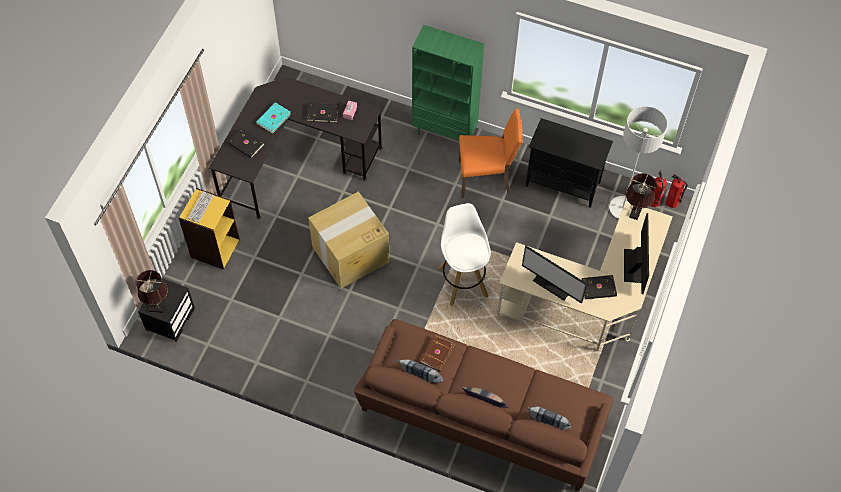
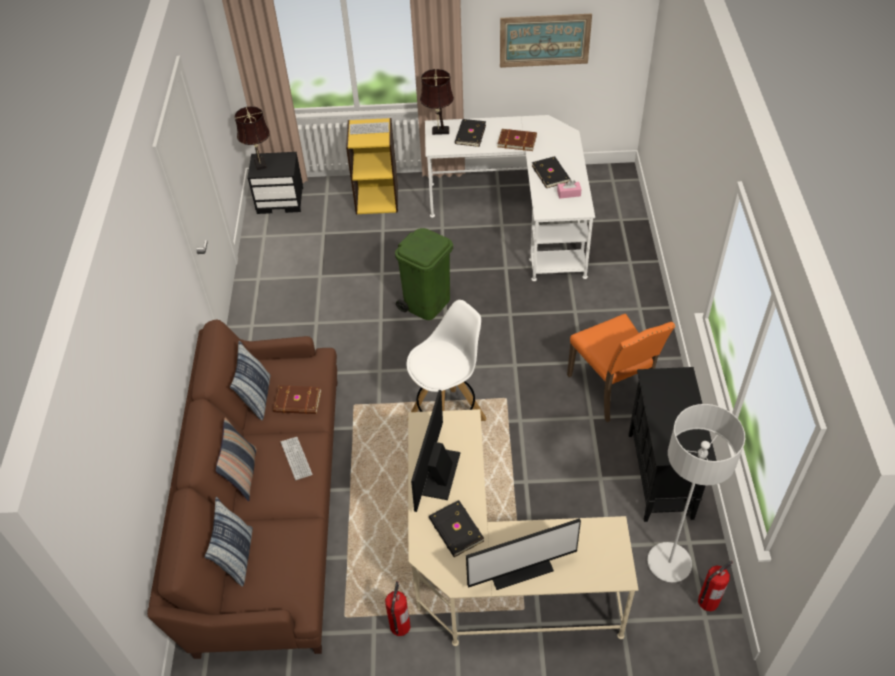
camera: 70 degrees right, 10 degrees down
(232, 46) = (544, 40): none -> picture
(273, 118) = (517, 141): turquoise book -> brown book
(295, 160) = (520, 216): black desk -> white desk
(350, 255) = (427, 303): cardboard box -> green trash can
(445, 132) = (650, 326): green bookcase -> none
(486, 368) = (296, 458): none -> keyboard
(634, 214) = (610, 535): brown table lamp -> brown table lamp (438, 131)
(672, 202) = (723, 628): fire extinguisher -> fire extinguisher (400, 626)

